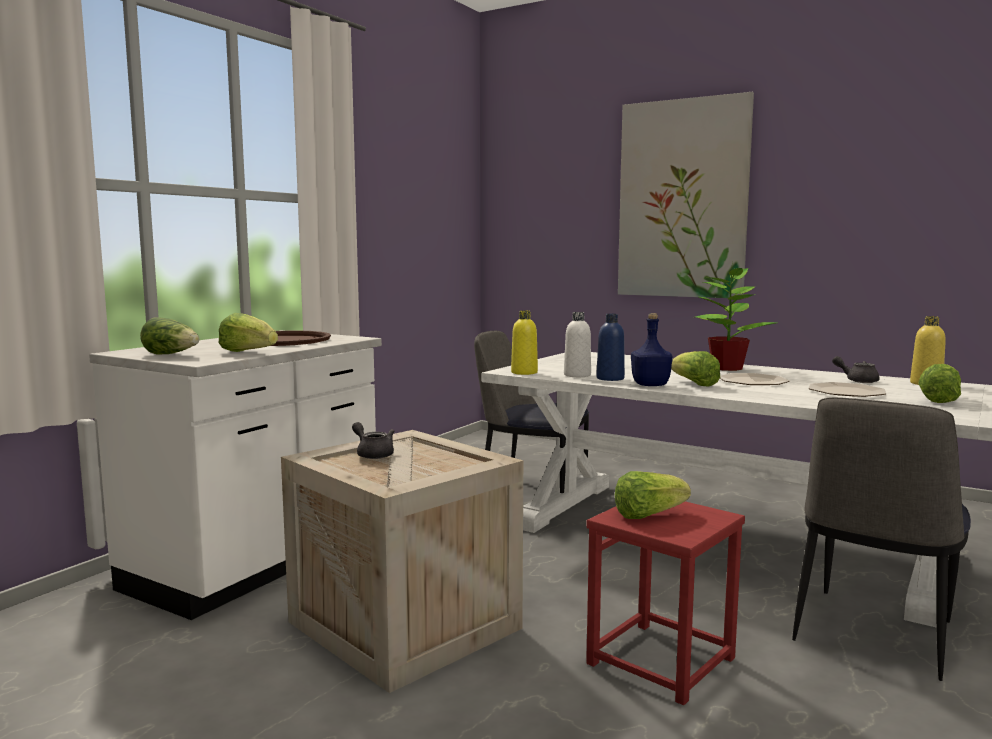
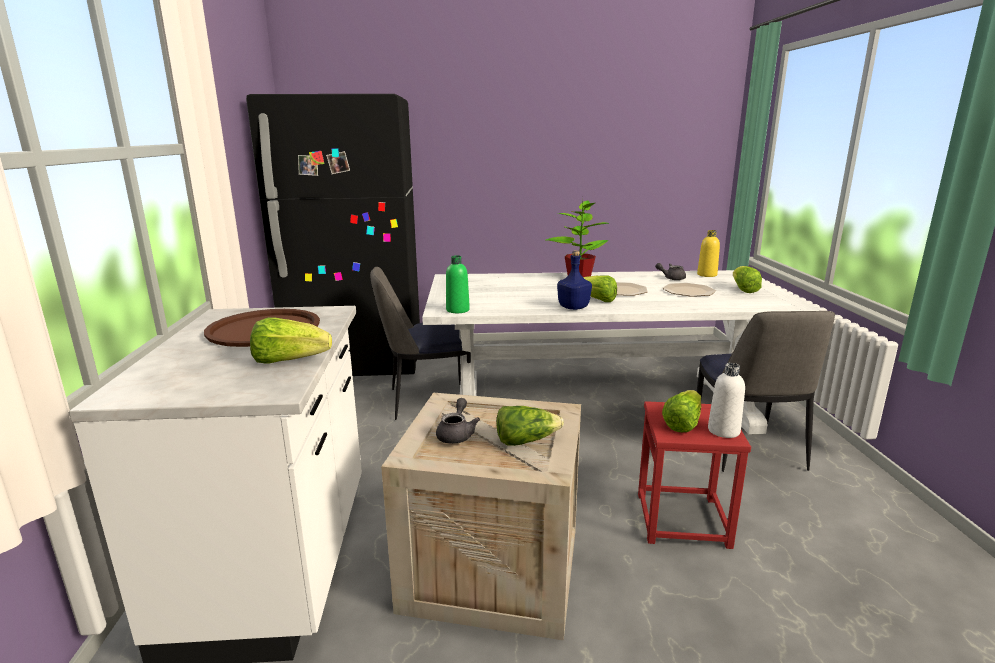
camera: 35 degrees left, 10 degrees up
(172, 355) = (205, 386): lettuce -> lettuce (526, 441)
(373, 454) = (456, 434): grey teapot -> grey teapot turned 90 degrees clockwise
(509, 450) = (359, 363): none -> black fridge
(524, 372) = (457, 310): yellow bottle -> green bottle
(577, 375) = (502, 305): white bottle -> white bottle (723, 431)
(610, 378) = (533, 305): blue bottle -> none
(682, 199) = (483, 135): picture -> none

